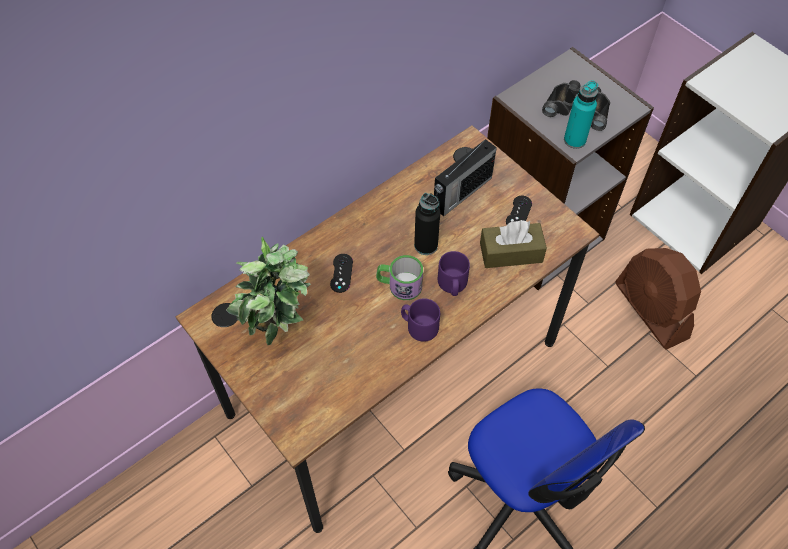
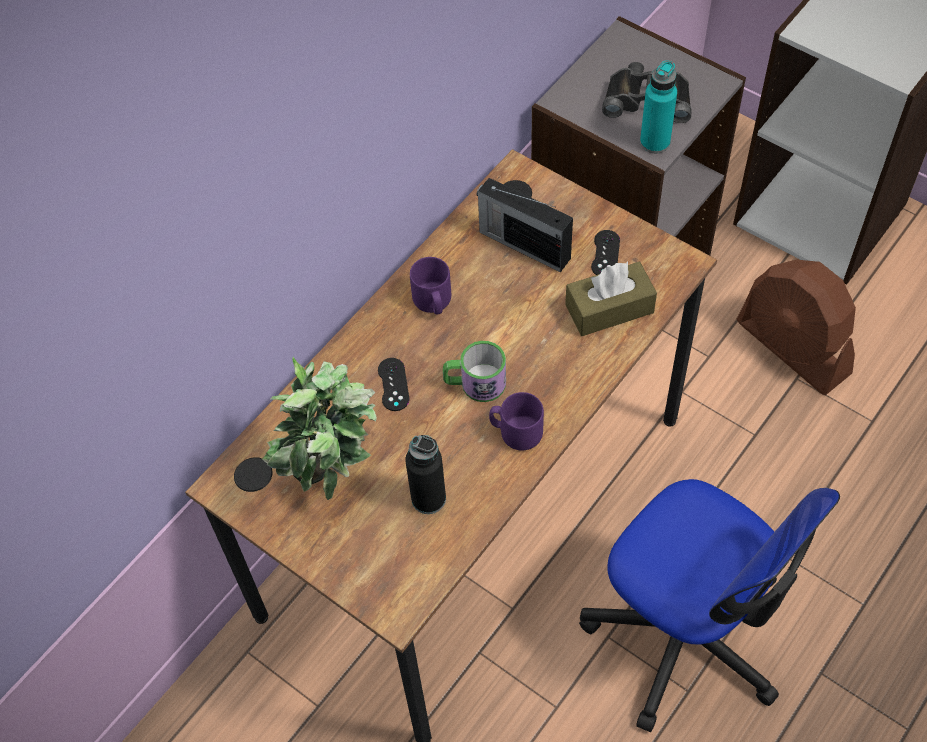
camera: 10 degrees left, 0 degrees up
(426, 245) = (495, 323): black bottle -> black bottle (428, 498)
(452, 285) = (544, 367): purple mug -> purple mug (433, 302)
(461, 193) = (523, 244): radio -> radio turned 90 degrees clockwise

